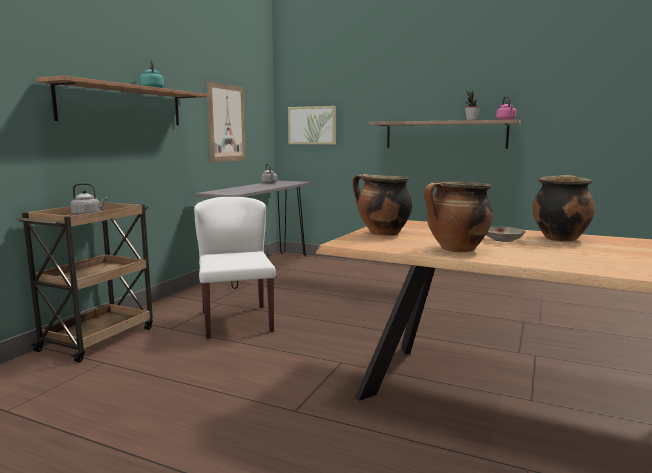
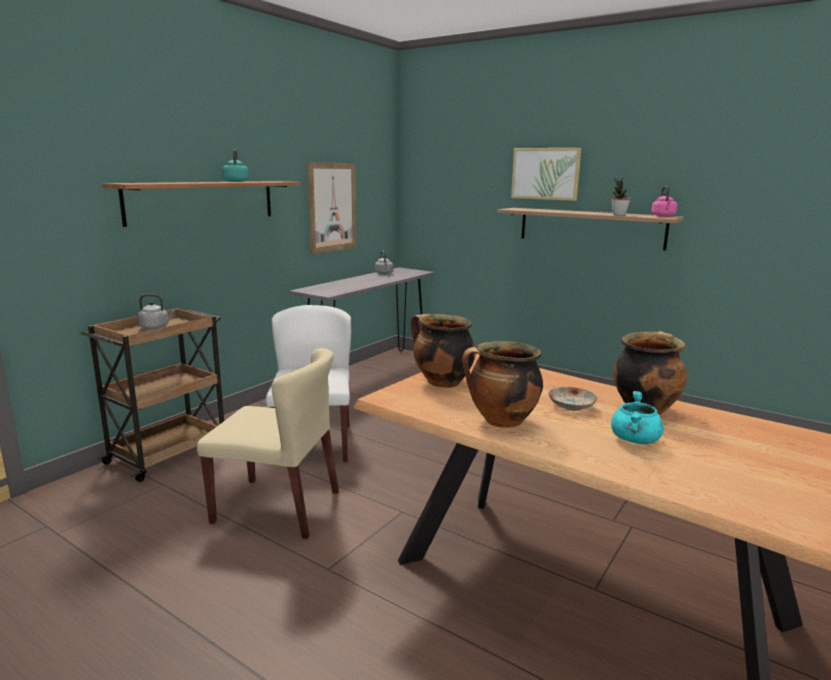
camera: 10 degrees right, 5 degrees up
(225, 369) = (278, 507): none -> beige chair
(312, 125) = (437, 206): picture -> picture (545, 173)
(573, 253) = (635, 440): none -> turquoise cooking pot

